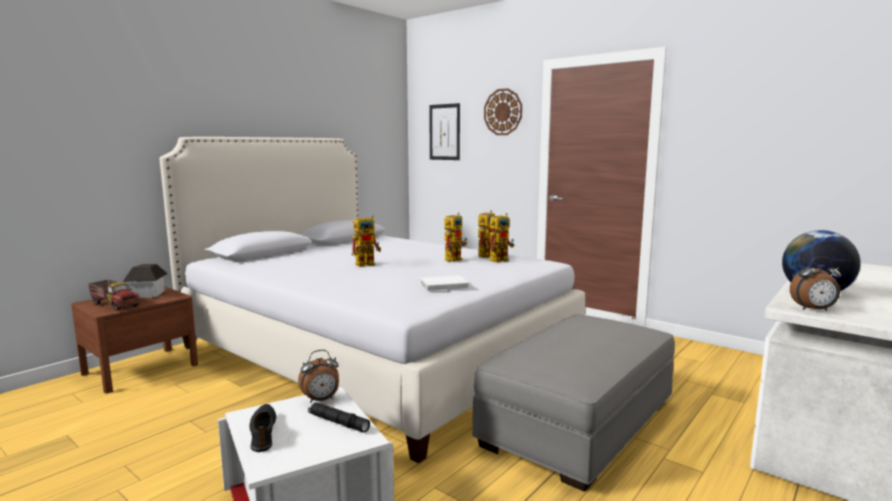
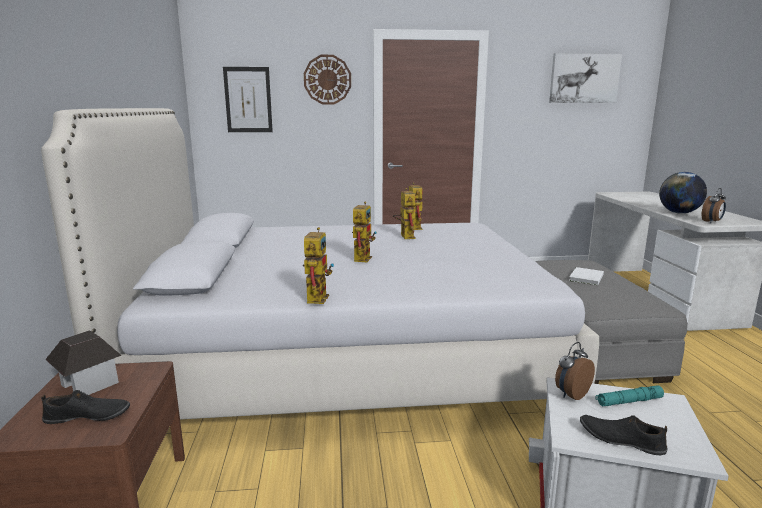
camera: 45 degrees left, 5 degrees up
(115, 305) = (88, 417): toy truck -> black shoe
(321, 400) = (571, 394): alarm clock -> alarm clock turned 150 degrees counterclockwise
(338, 422) = (629, 401): black flashlight -> turquoise flashlight
(442, 285) = (495, 259): white book -> white book (585, 278)
(501, 259) = (437, 229): toy robot -> toy robot (316, 296)
(808, 95) = (584, 78): none -> picture

